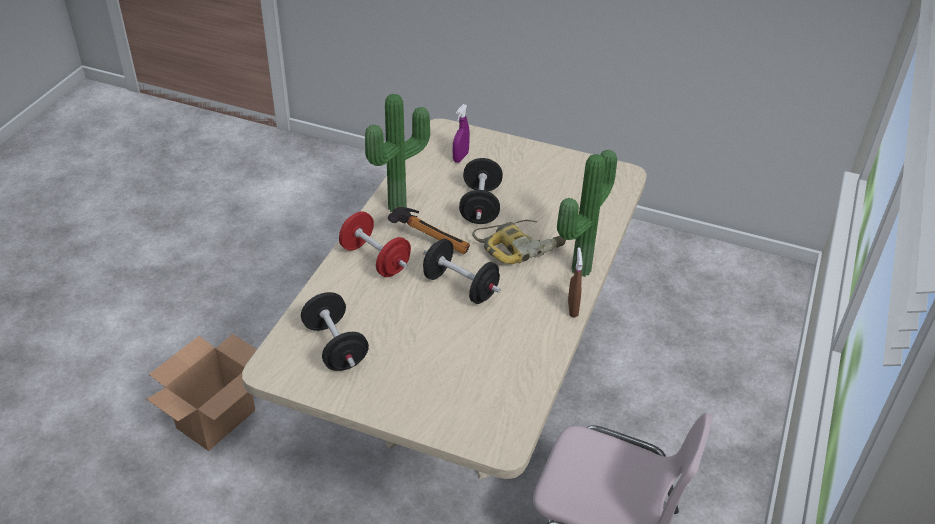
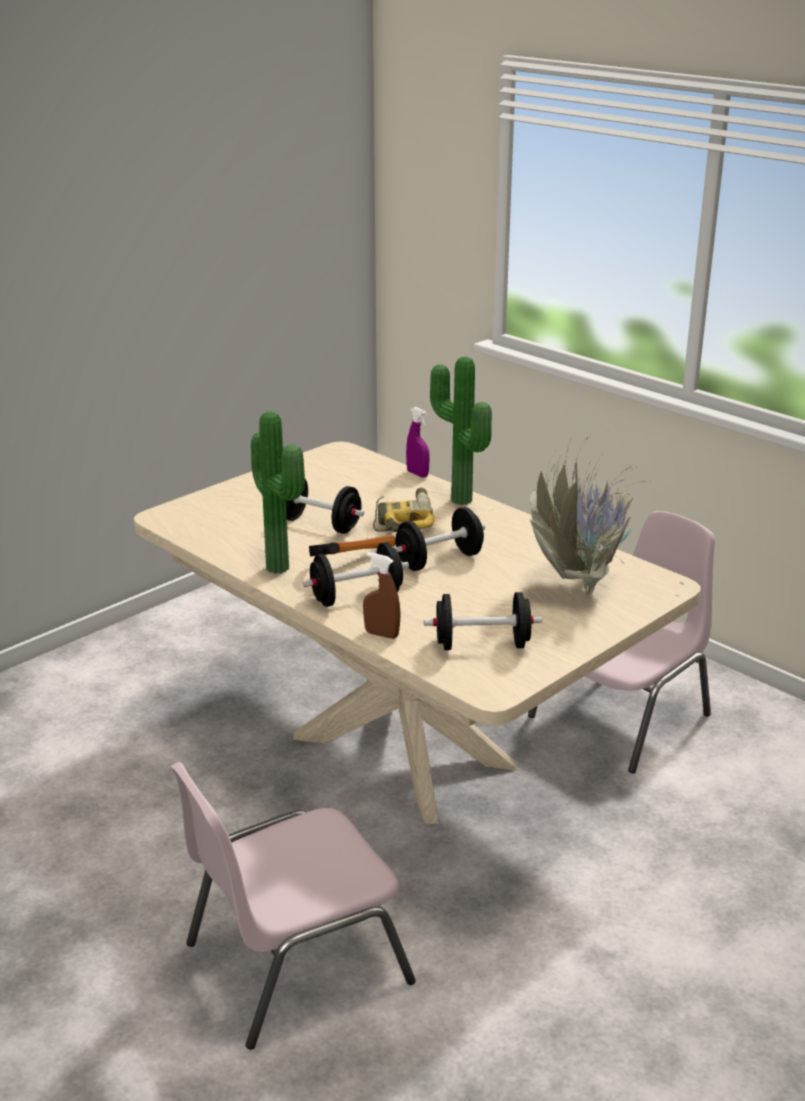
camera: 65 degrees left, 15 degrees down
(216, 418) = (293, 962): cardboard box -> pink chair
(375, 259) = (356, 597): red dumbbell -> black dumbbell
(460, 157) = (225, 517): purple spray bottle -> purple spray bottle (417, 474)
(464, 384) = (581, 587): none -> potted plant
(572, 308) = (512, 516): brown spray bottle -> brown spray bottle (381, 634)

